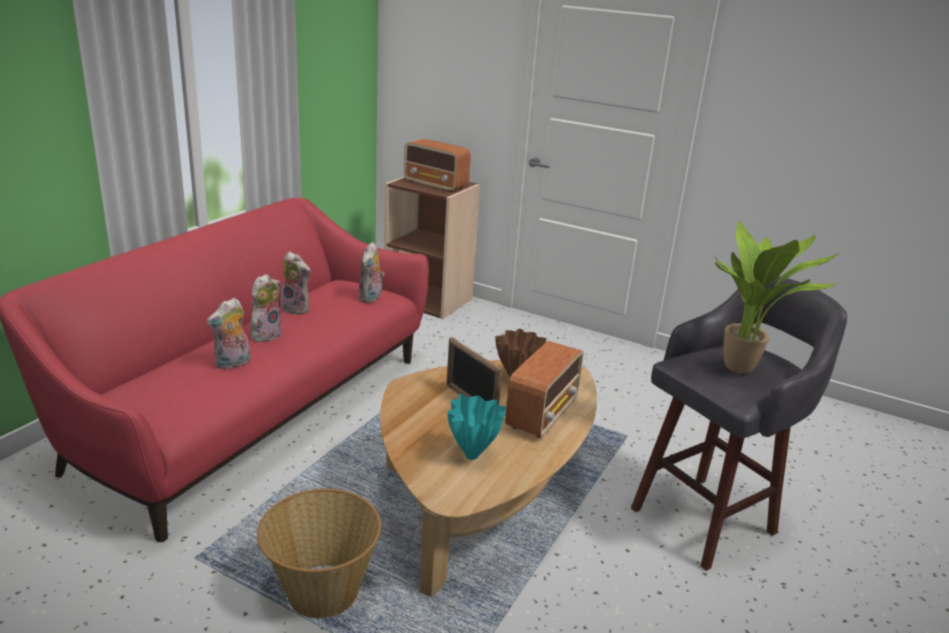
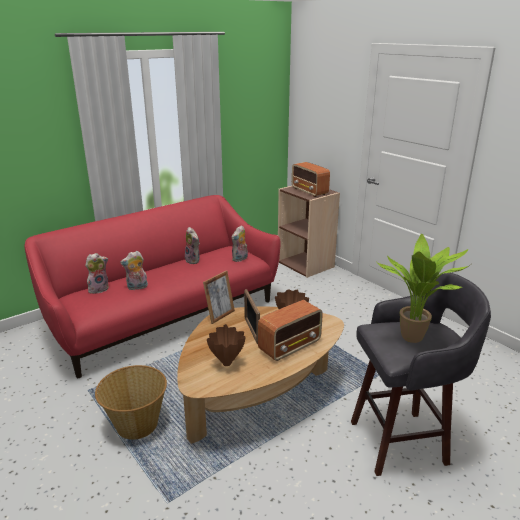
camera: 25 degrees right, 0 degrees up
(266, 334) = (166, 273): plush toy -> plush toy (99, 289)
(405, 387) = (220, 315): none -> picture frame
(472, 456) = (226, 364): turquoise vase -> brown vase

